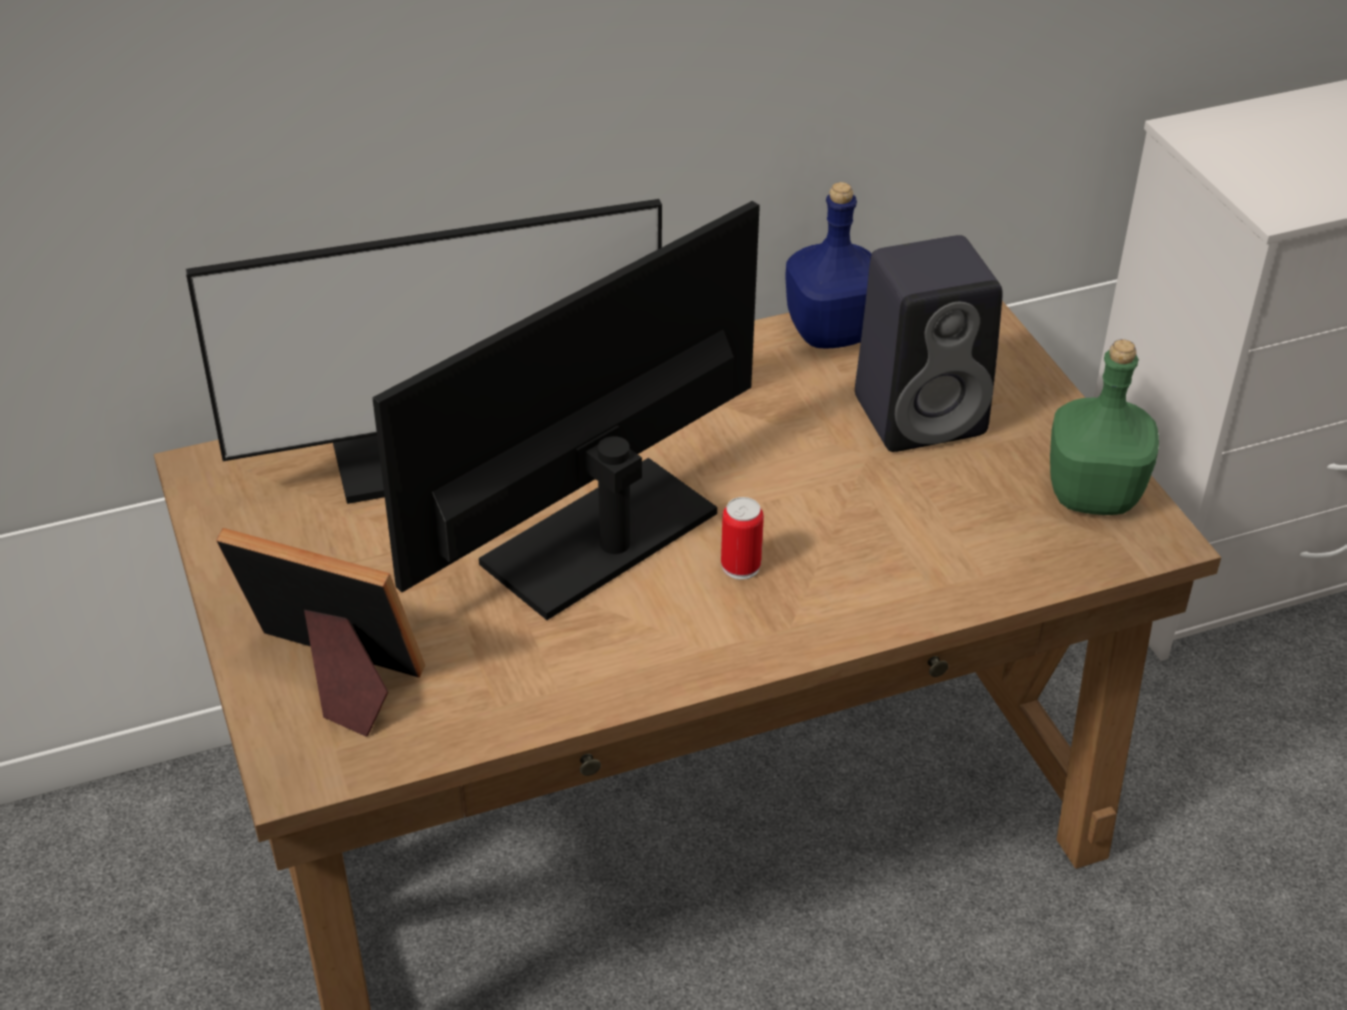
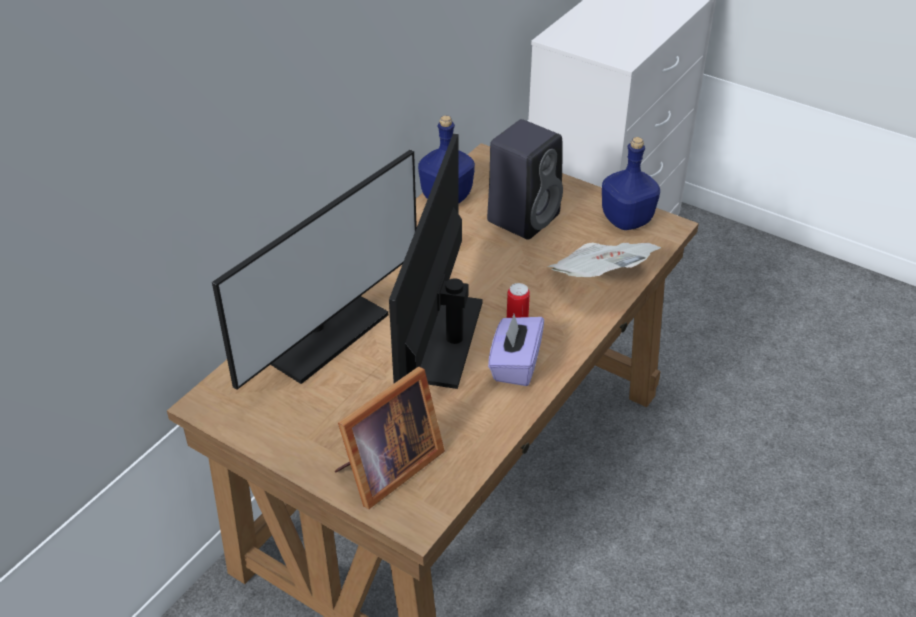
camera: 35 degrees left, 0 degrees up
(333, 678) = (386, 469): picture frame -> picture frame turned 150 degrees clockwise
(667, 629) = (515, 365): none -> purple tissue box
(943, 566) = (600, 279): none -> newspaper
(1090, 495) = (626, 220): green bottle -> blue bottle

